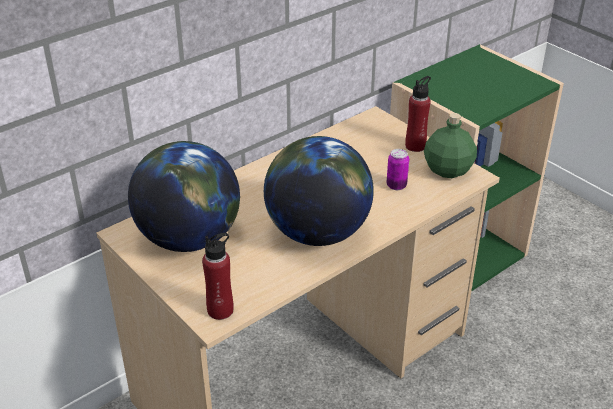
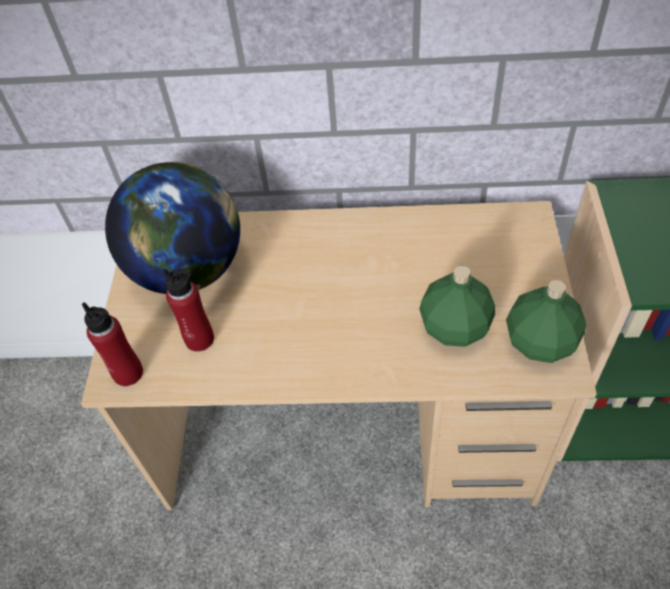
camera: 45 degrees right, 15 degrees up
(317, 232) = (306, 338): globe -> none
(396, 185) = (453, 328): can -> green bottle
(415, 146) = (536, 284): red bottle -> red bottle (199, 339)

